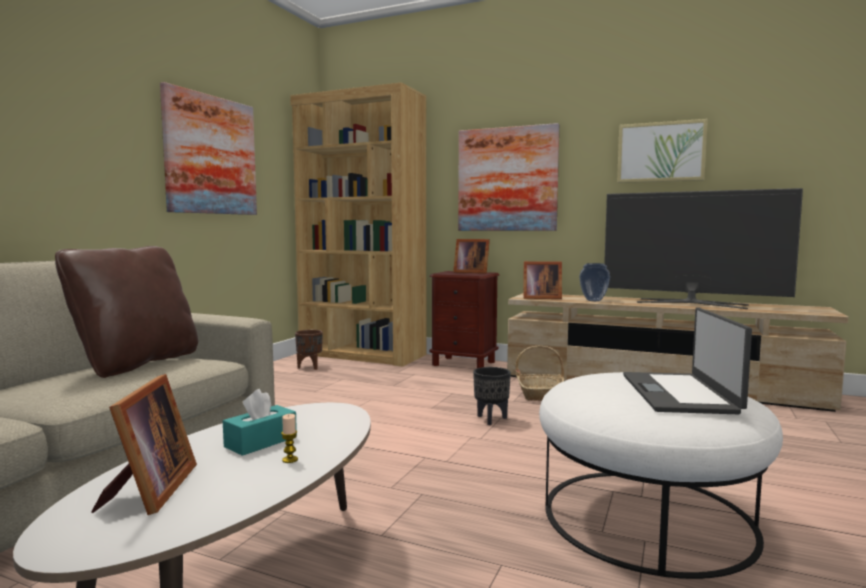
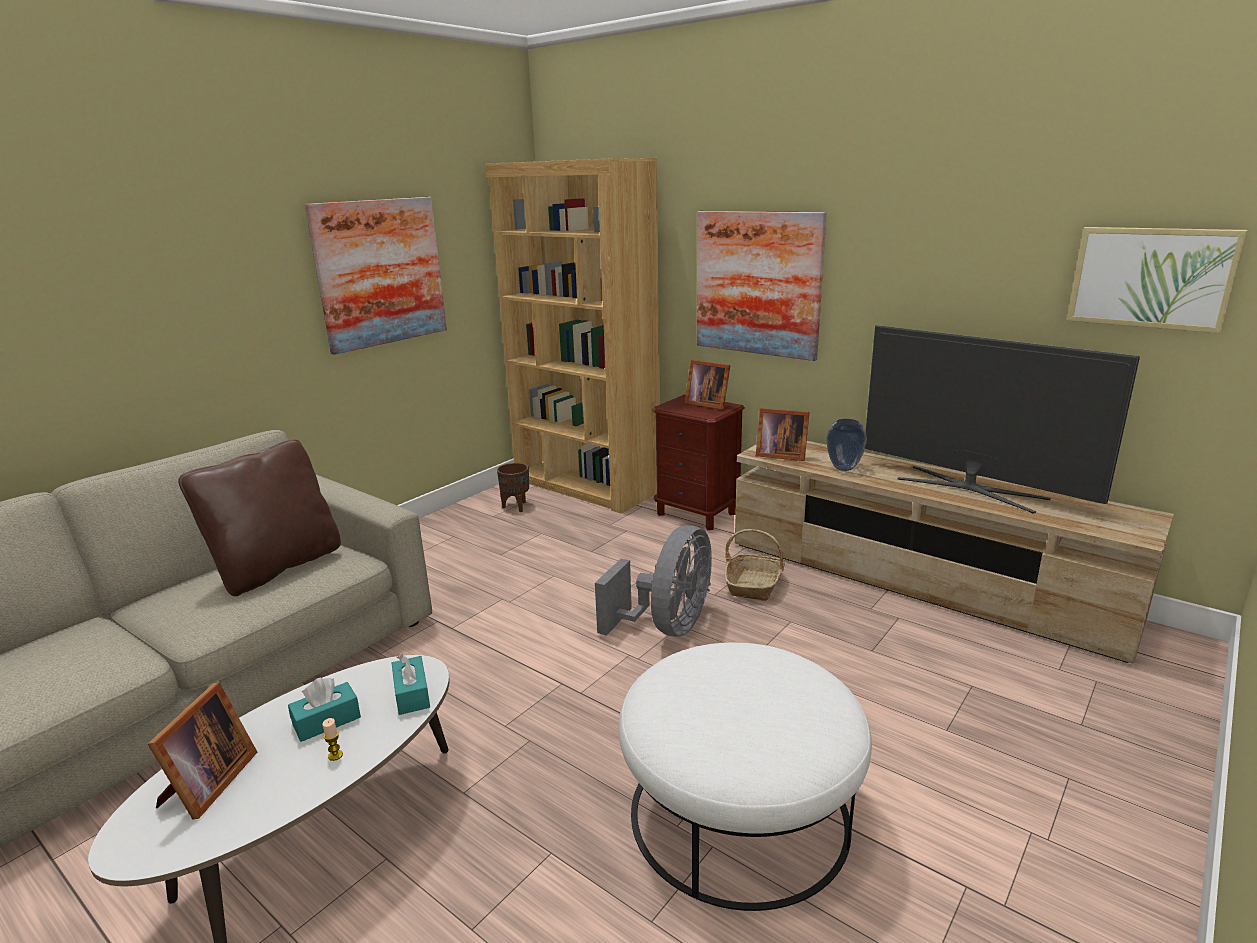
camera: 15 degrees right, 15 degrees up
(338, 421) = (412, 694): none -> turquoise tissue box
(491, 419) = (668, 626): black planter -> grey fan
(661, 152) = (961, 266): picture -> picture (1151, 277)
(680, 393) = (764, 711): laptop -> none

